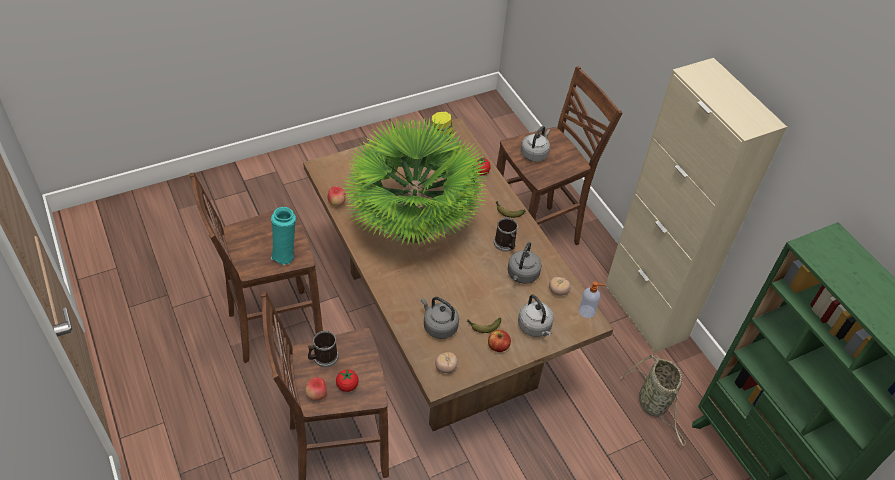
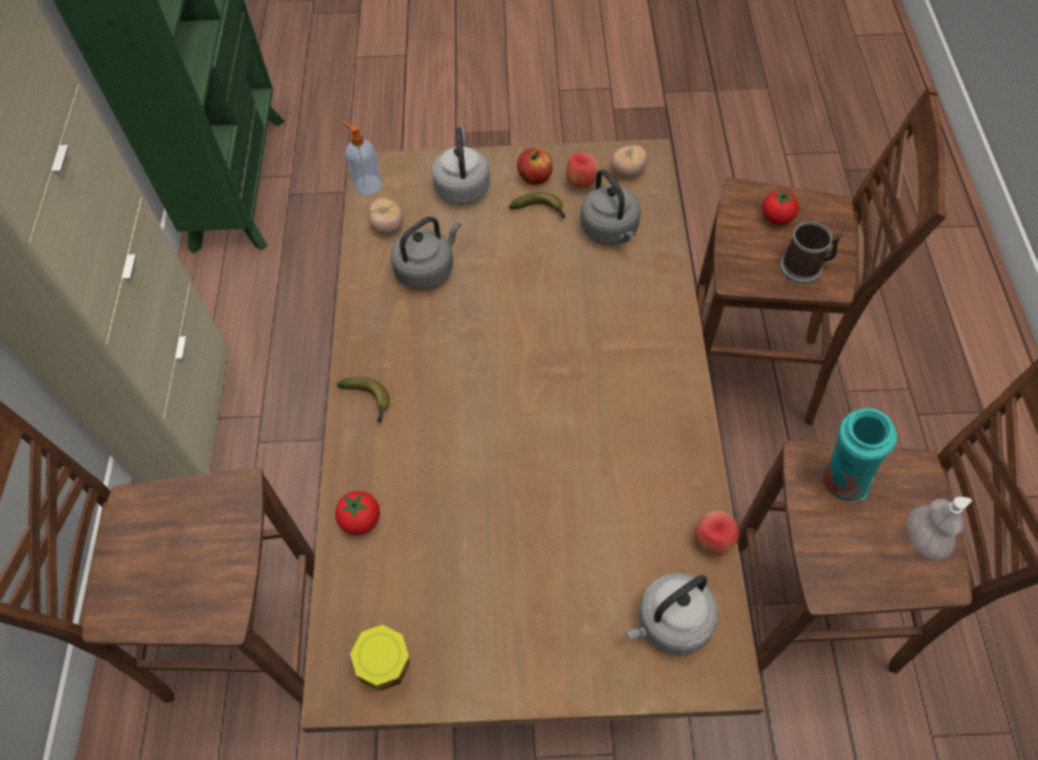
camera: 150 degrees left, 10 degrees up
(245, 243) = (923, 540): none -> soap dispenser
(317, 395) = (826, 218): apple -> apple (581, 184)
(413, 229) = (575, 422): potted plant -> none
(506, 244) = (418, 333): mug -> none
(535, 154) = (195, 568): grey kettle -> grey kettle (670, 623)
(654, 405) = (291, 284): basket -> none

